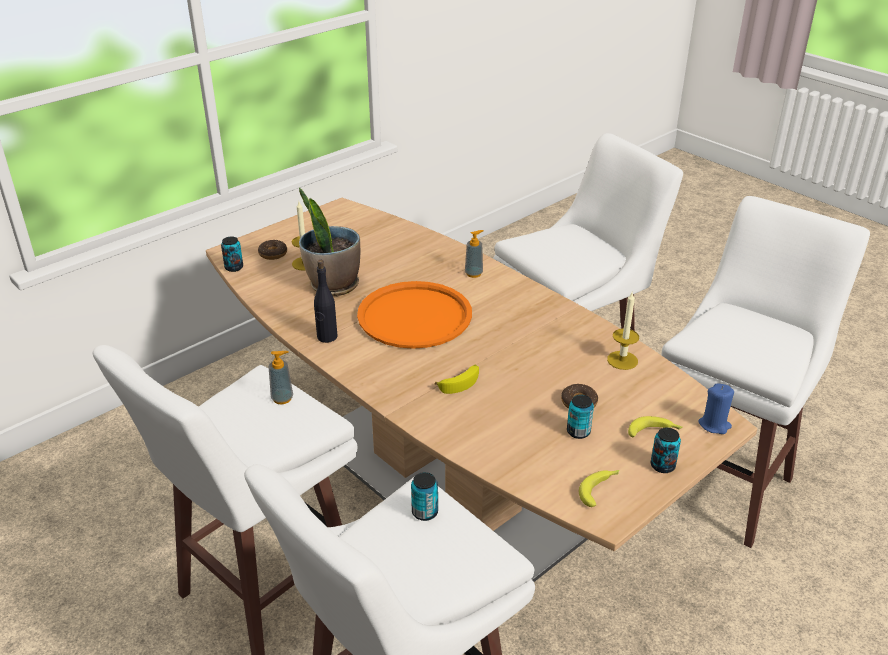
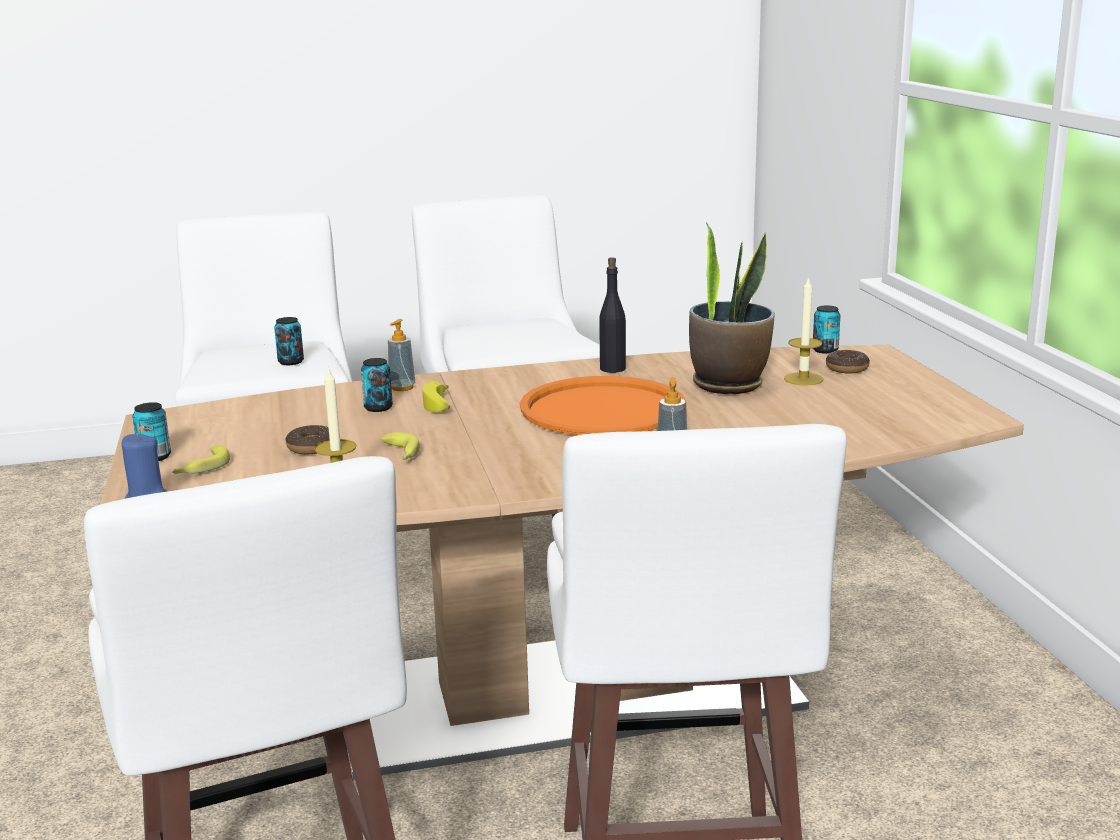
camera: 120 degrees right, 15 degrees down
(282, 398) = (524, 341): soap dispenser -> soap dispenser (402, 388)
(578, 432) = (271, 435): can -> can (378, 408)
(600, 489) = (187, 424): banana -> banana (401, 454)

